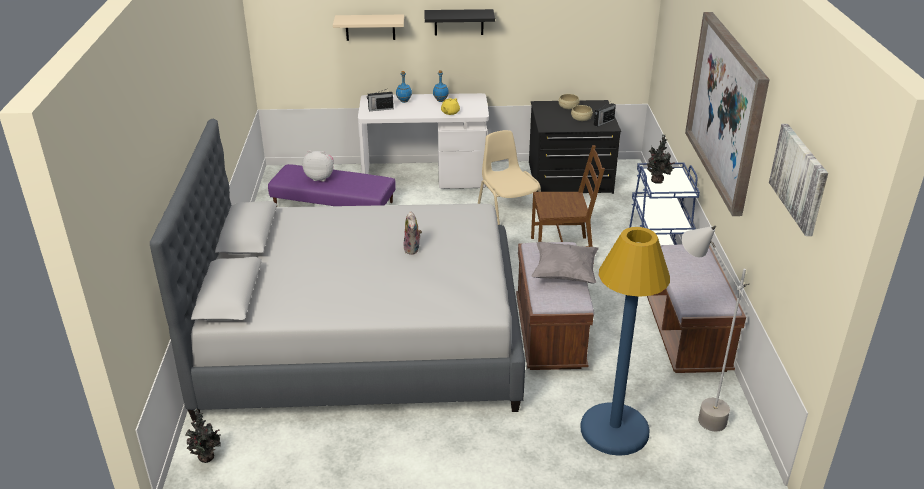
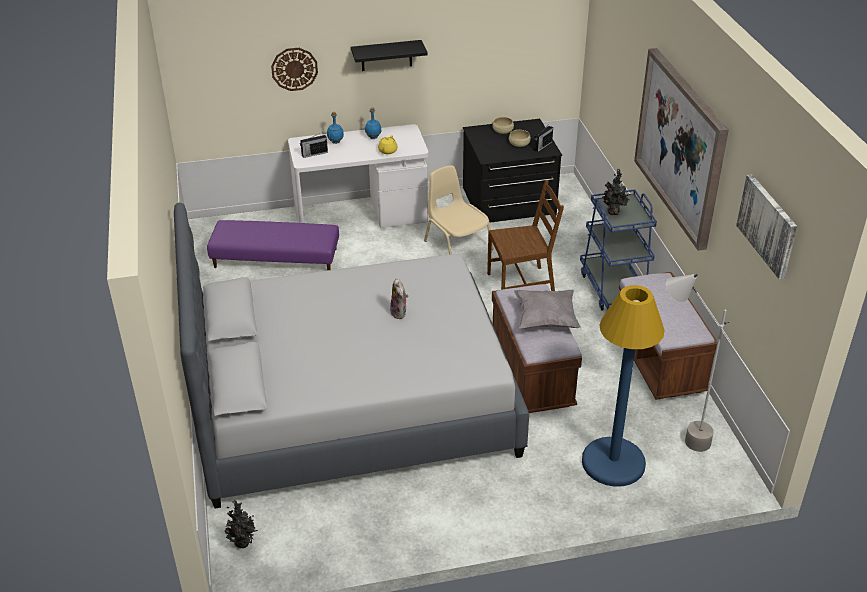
camera: 10 degrees left, 5 degrees up
(320, 178) = (261, 233): plush toy -> none
(370, 27) = (294, 69): beige shelf -> wall clock

